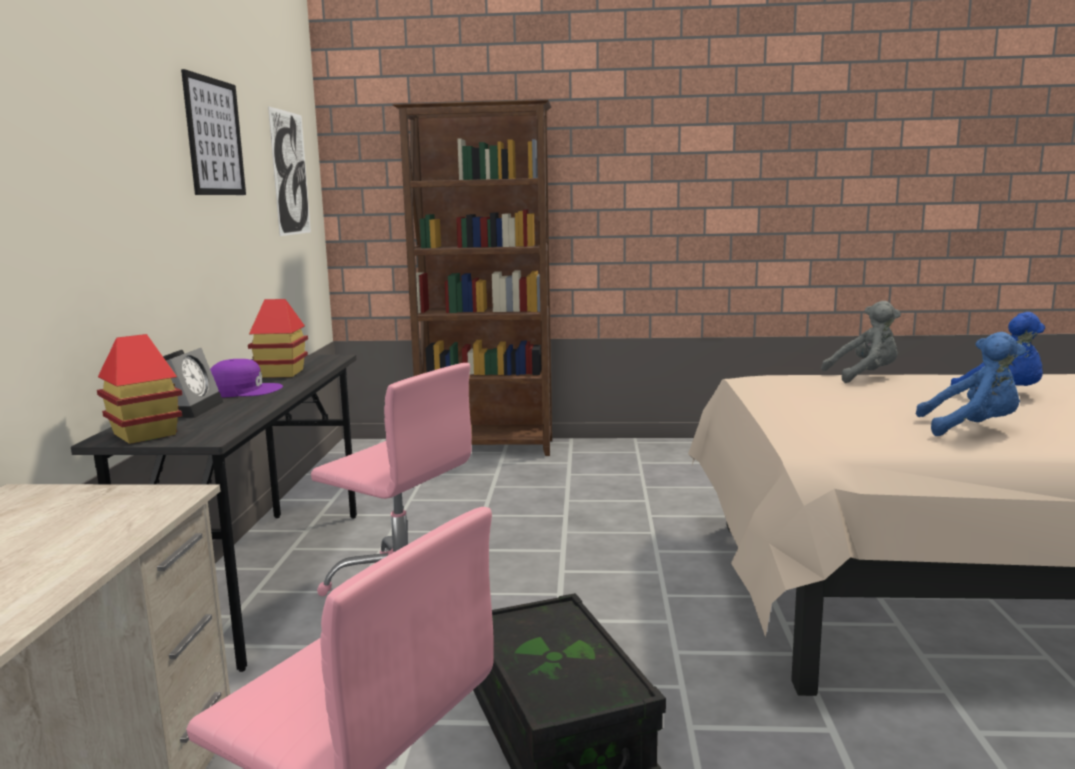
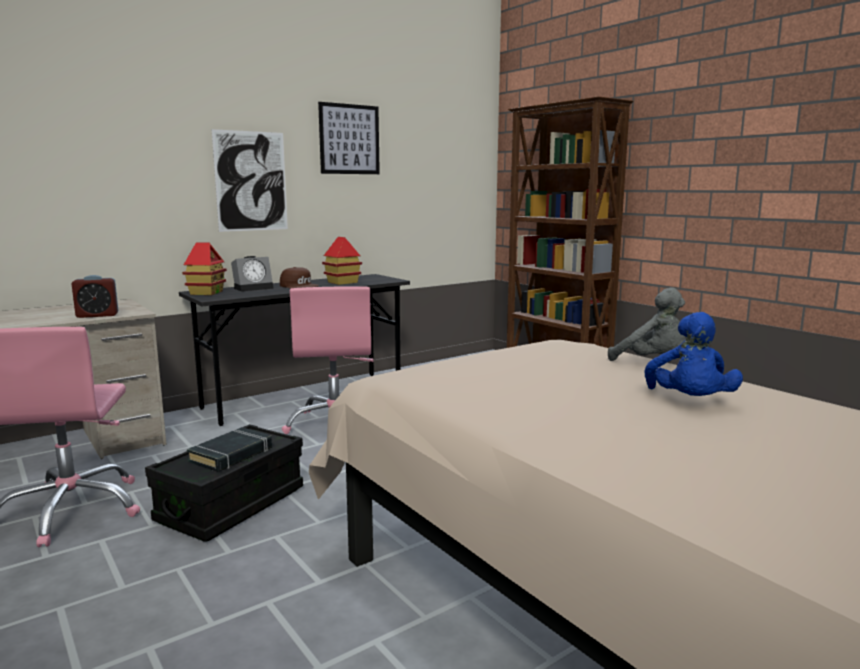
camera: 50 degrees right, 0 degrees up
(122, 522) = (97, 315): none -> alarm clock
(243, 390) = (299, 286): purple cap -> brown cap
(290, 173) = (447, 160): picture -> picture (251, 181)
(564, 653) = (232, 455): none -> black book
(972, 428) = (525, 404): blue plush toy -> none

